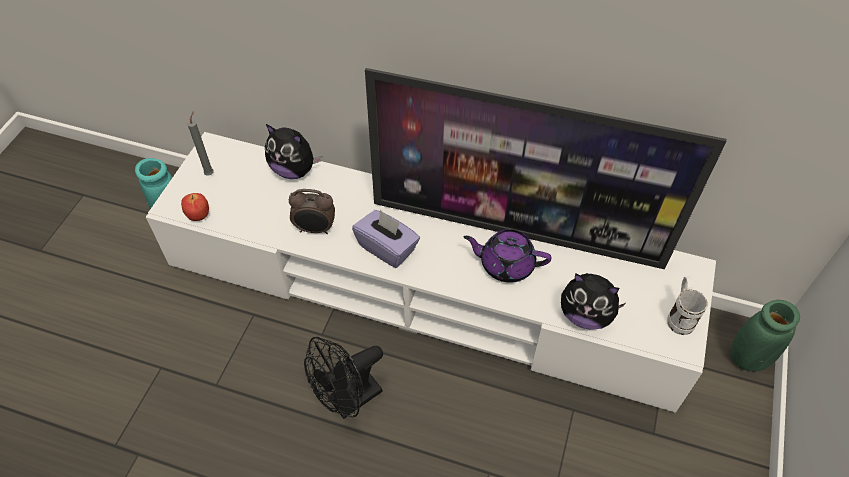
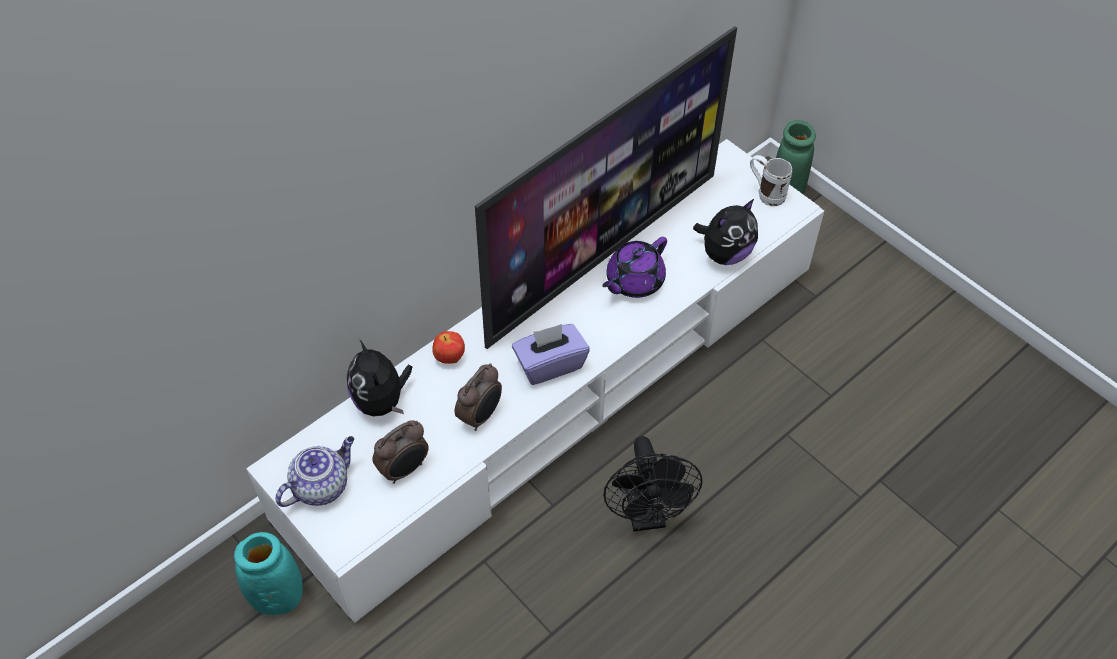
camera: 60 degrees left, 0 degrees up
(198, 216) = (380, 520): apple -> apple (449, 358)
(210, 173) = (321, 485): grey candle -> teapot
(246, 209) = (405, 469): none -> alarm clock
(294, 170) = (382, 401): plush toy -> plush toy turned 105 degrees clockwise

